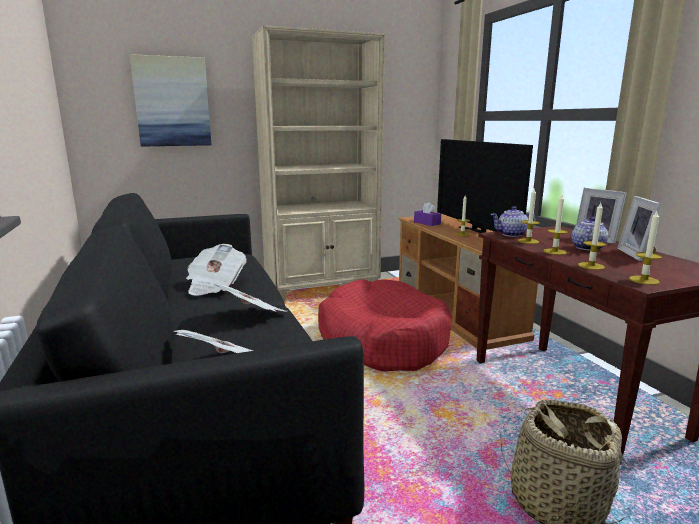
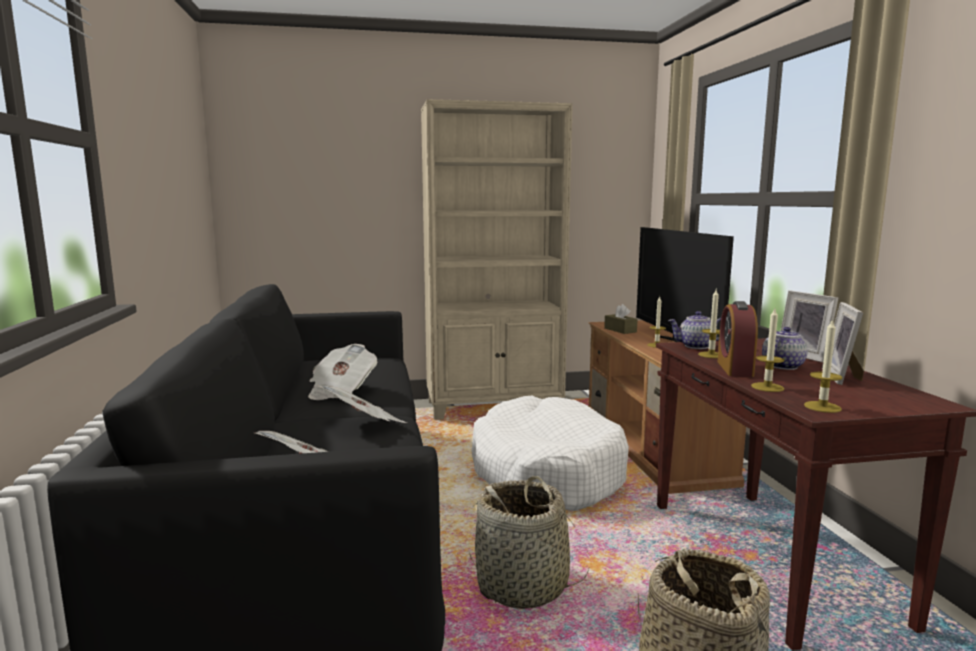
camera: 10 degrees right, 5 degrees down
(172, 102) = (329, 184): picture -> none
(382, 340) = (546, 472): red dog bed -> white dog bed
(396, 438) = (523, 586): none -> basket
(427, 223) = (620, 330): purple tissue box -> brown tissue box
(554, 252) = (735, 368): candle -> alarm clock

